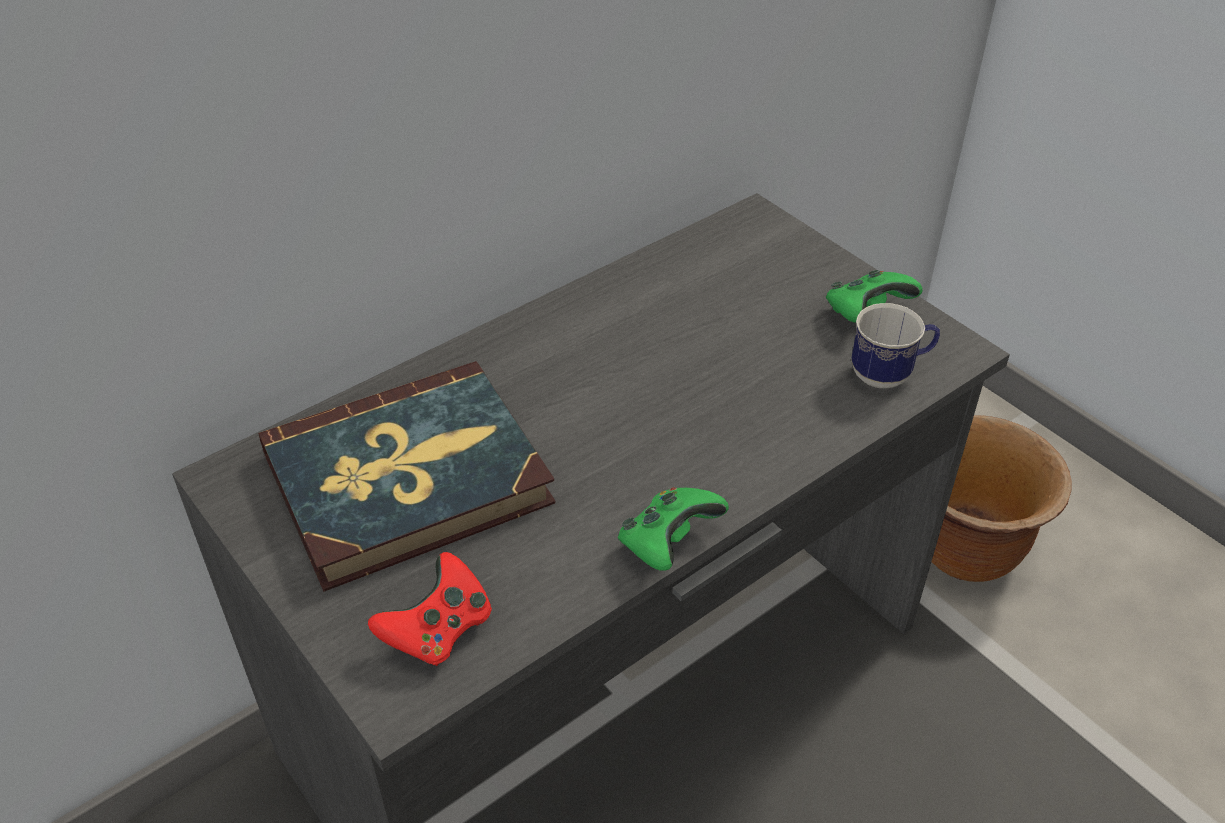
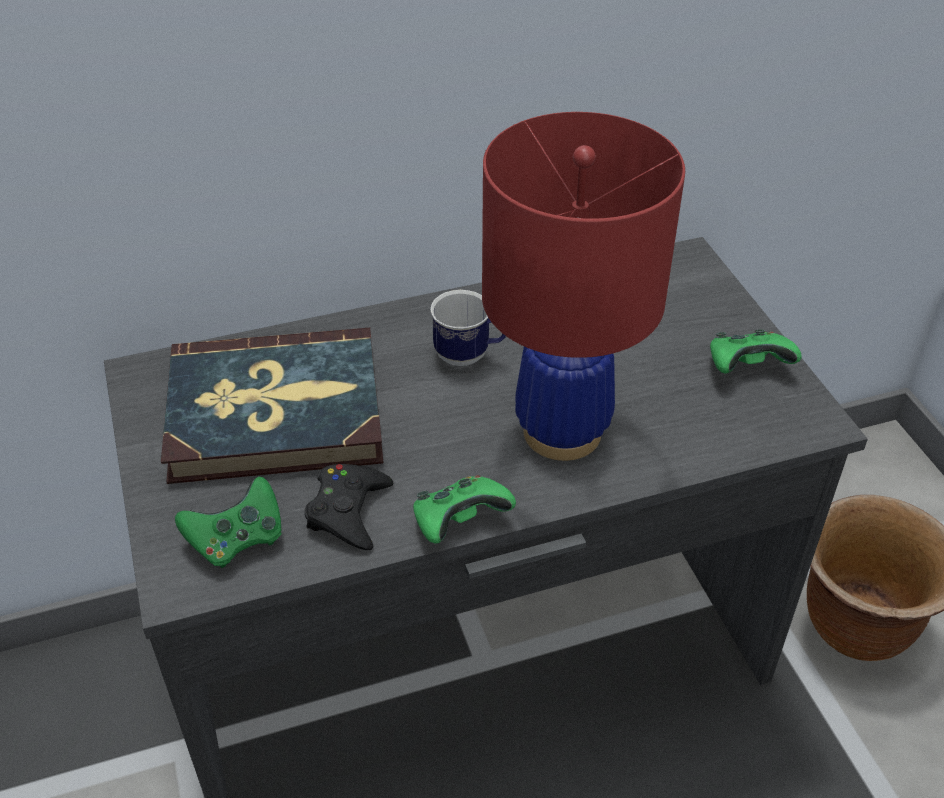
camera: 20 degrees right, 0 degrees up
(438, 631) = (237, 540): red game controller -> green game controller
(545, 564) = (348, 511): none -> black game controller
(722, 421) = (562, 431): none -> red table lamp
(889, 375) = (737, 429): mug -> mug (469, 356)

